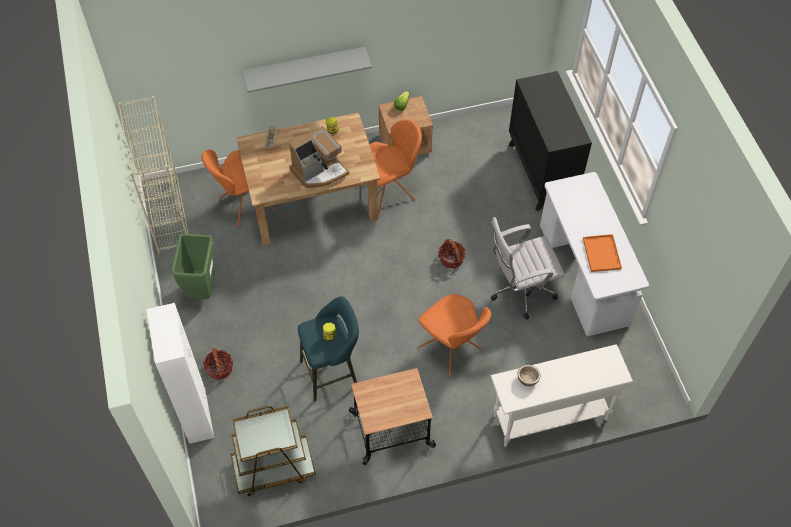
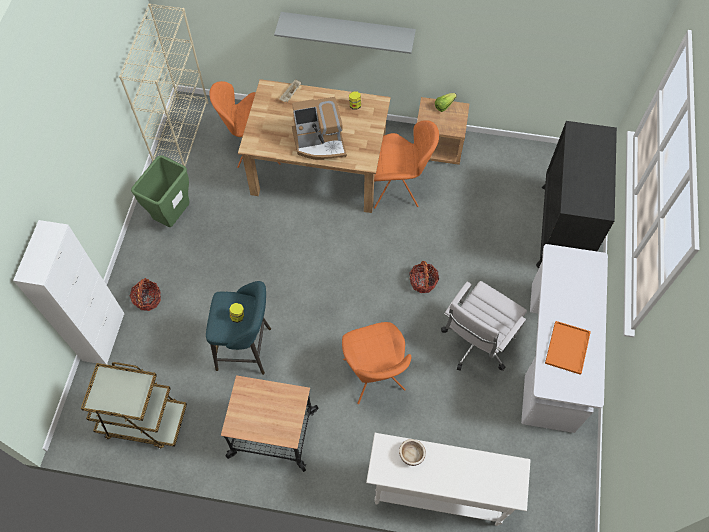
camera: 25 degrees right, 5 degrees up
(519, 291) = (475, 344): white office chair -> white office chair turned 60 degrees counterclockwise

